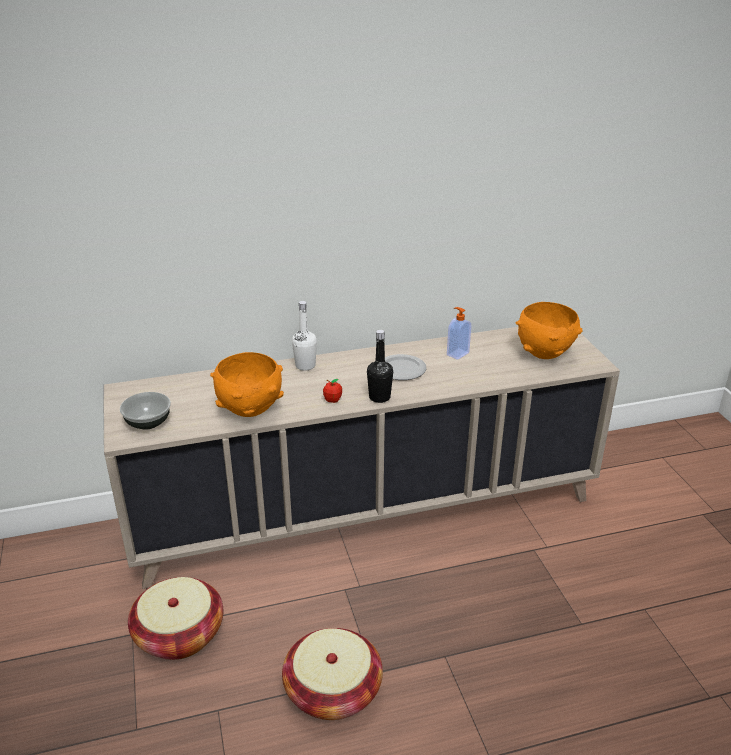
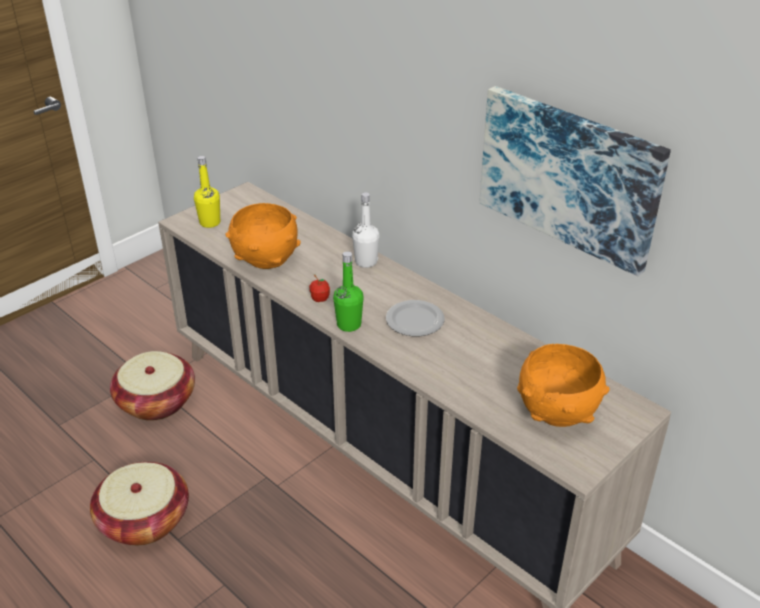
camera: 60 degrees right, 5 degrees up
(148, 422) = (210, 222): bowl -> yellow bottle
(379, 397) = (349, 325): black bottle -> green bottle
(457, 353) = (486, 347): soap dispenser -> none
(473, 198) = (569, 176): none -> picture

